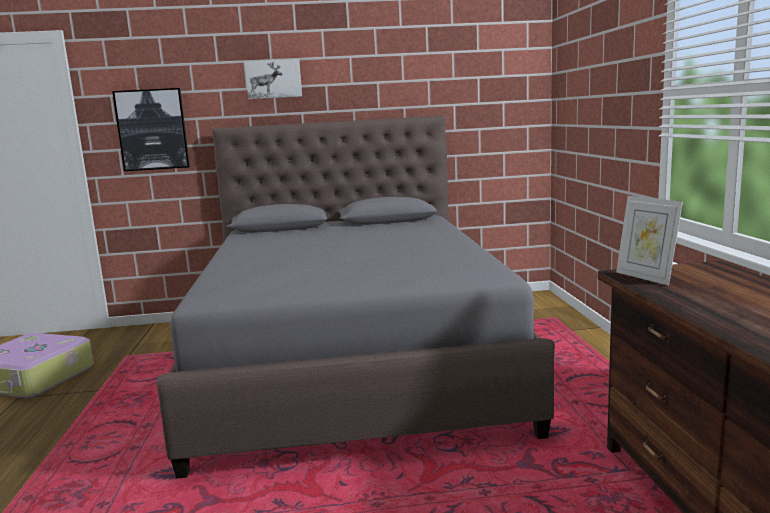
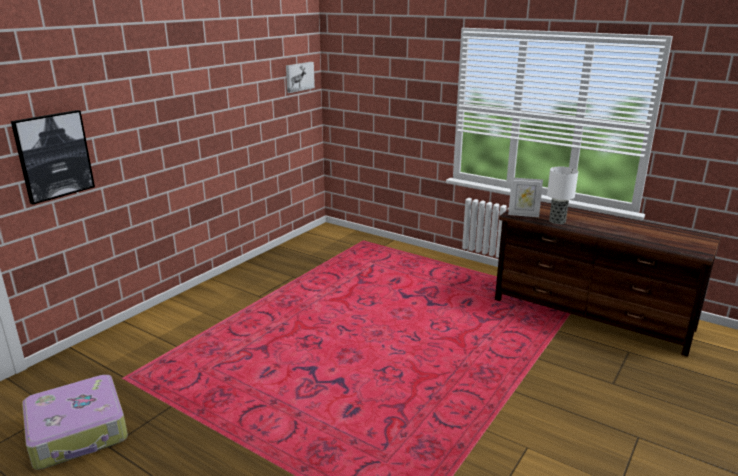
camera: 50 degrees left, 10 degrees up
(273, 79) = (156, 92): picture -> picture (299, 76)
(352, 363) = (309, 309): grey bed -> none
(691, 297) = (557, 221): none -> table lamp

